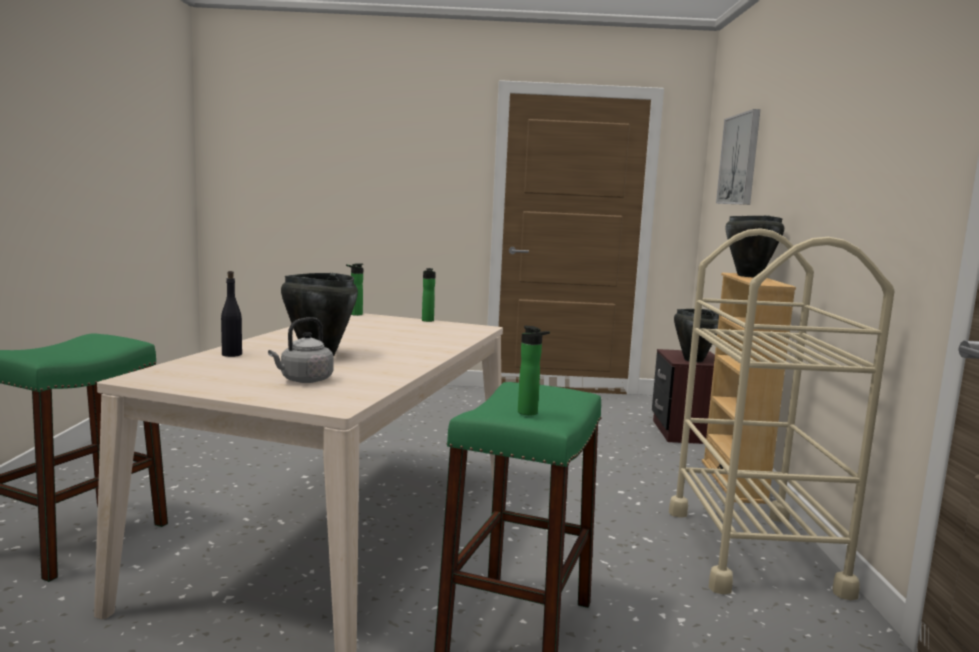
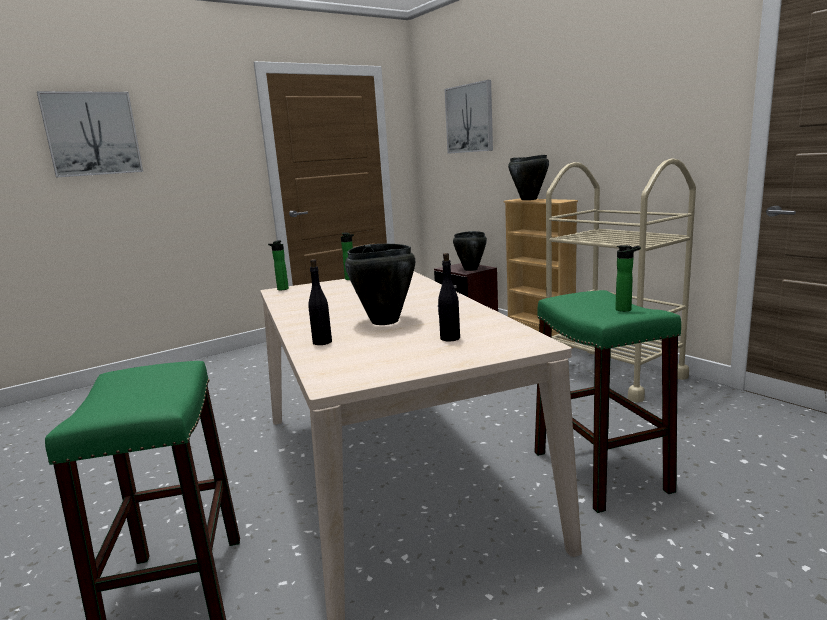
camera: 35 degrees left, 5 degrees up
(304, 380) = (449, 338): grey kettle -> black bottle
(327, 145) = (92, 134): none -> picture

